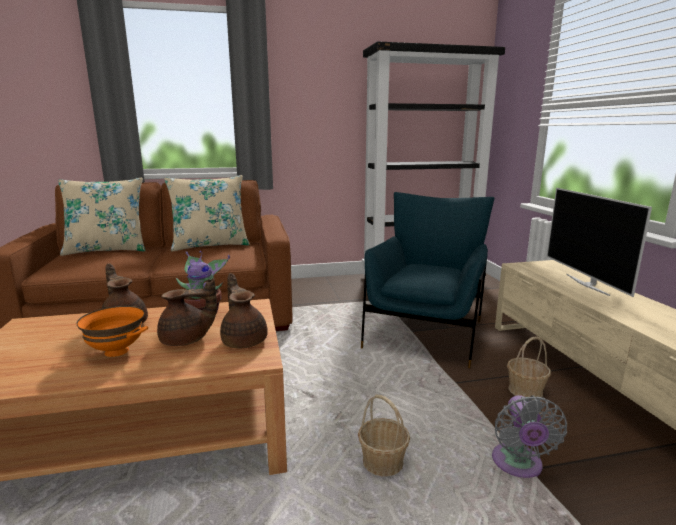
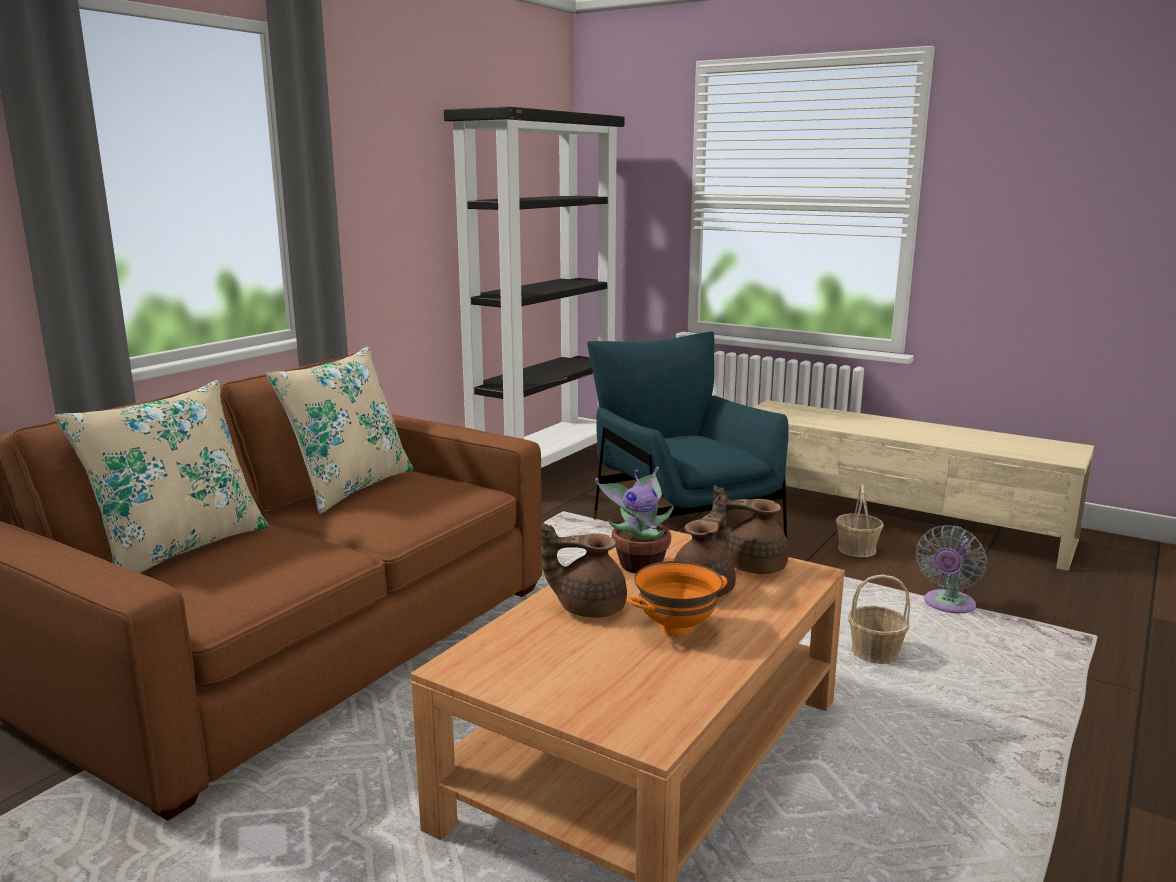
camera: 45 degrees left, 0 degrees up
(518, 465) = (947, 605): grey fan -> grey fan turned 75 degrees clockwise
(587, 284) = (846, 418): television -> none

